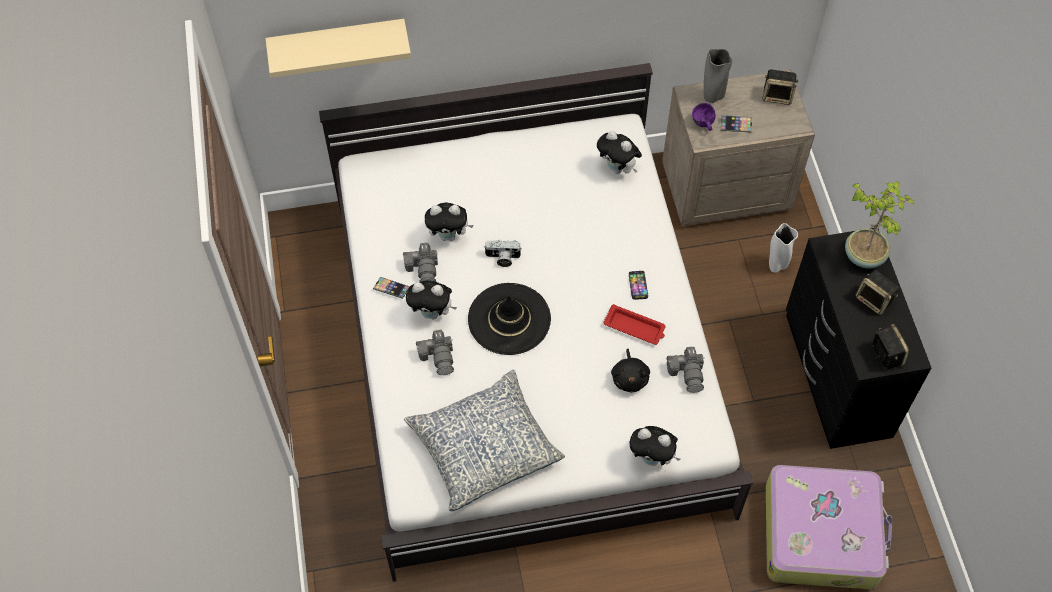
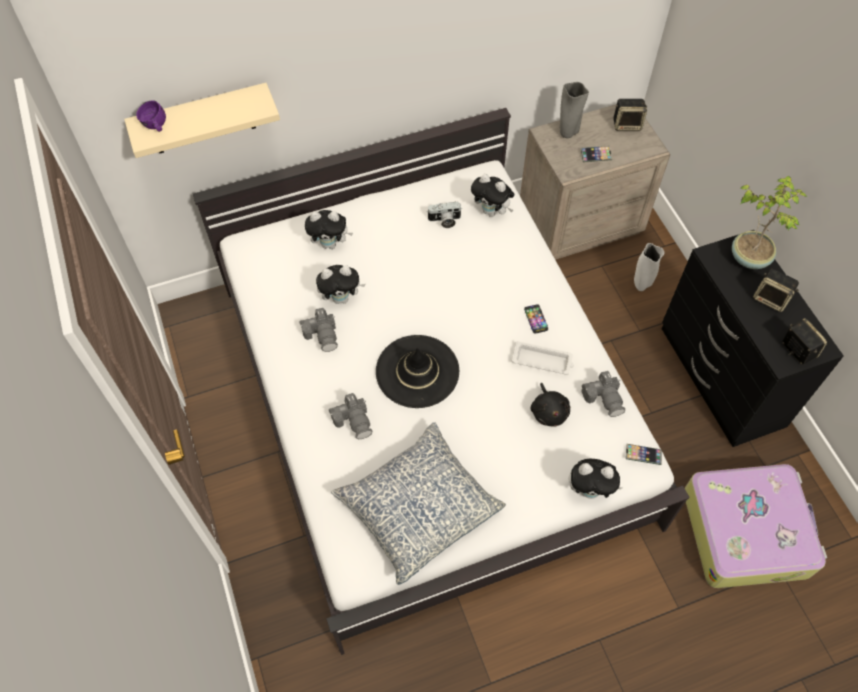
camera: 10 degrees left, 0 degrees up
(391, 289) = (293, 359): phone -> phone (643, 455)
(432, 313) = (339, 377): plush toy -> plush toy (330, 244)
(502, 258) = (398, 312): camera -> camera (444, 221)
(635, 327) = (542, 360): red tray -> white tray
(703, 125) = (565, 159): purple mug -> purple mug (155, 127)

